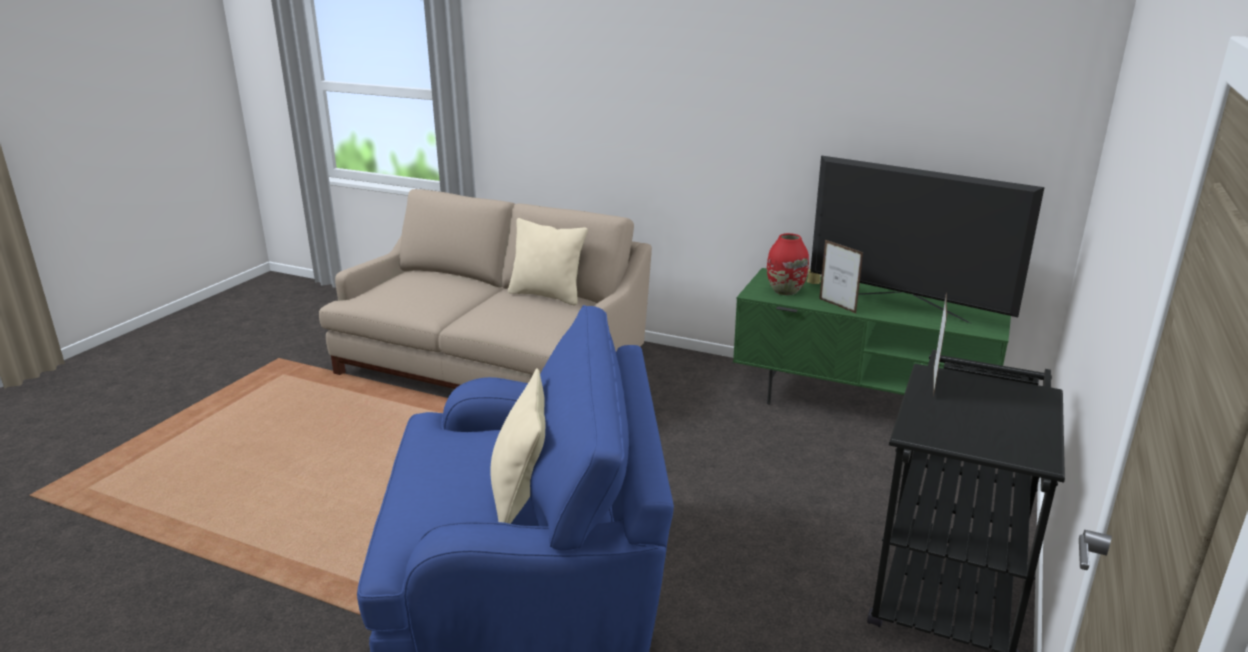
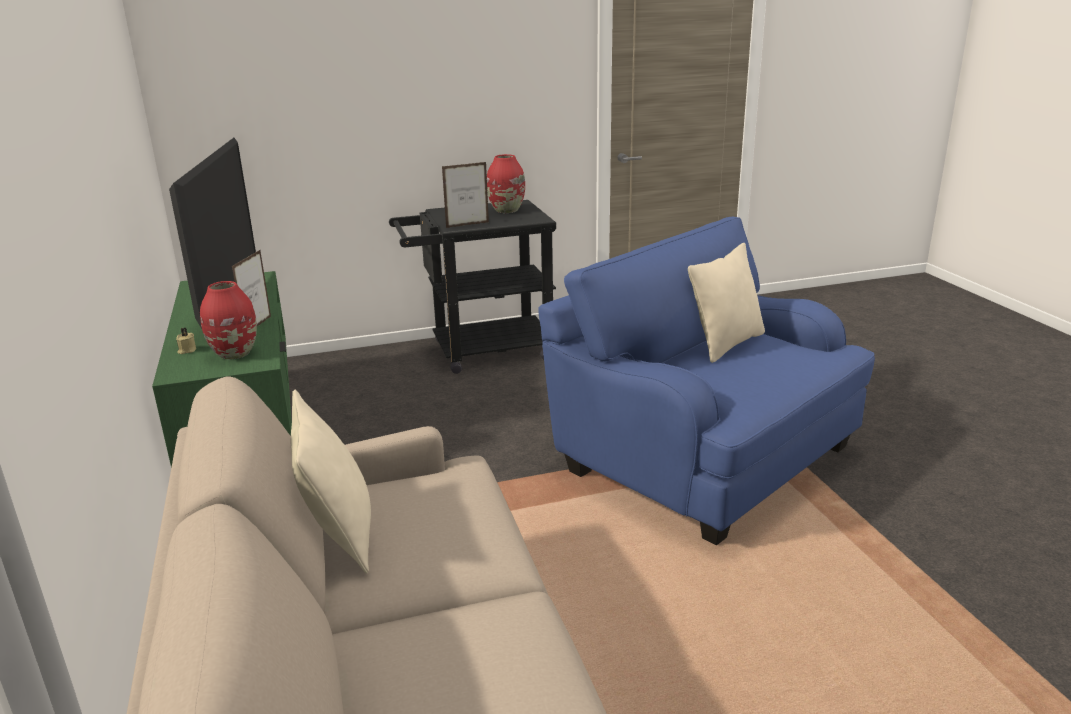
camera: 130 degrees left, 0 degrees up
(992, 430) = (506, 210): none -> red vase

